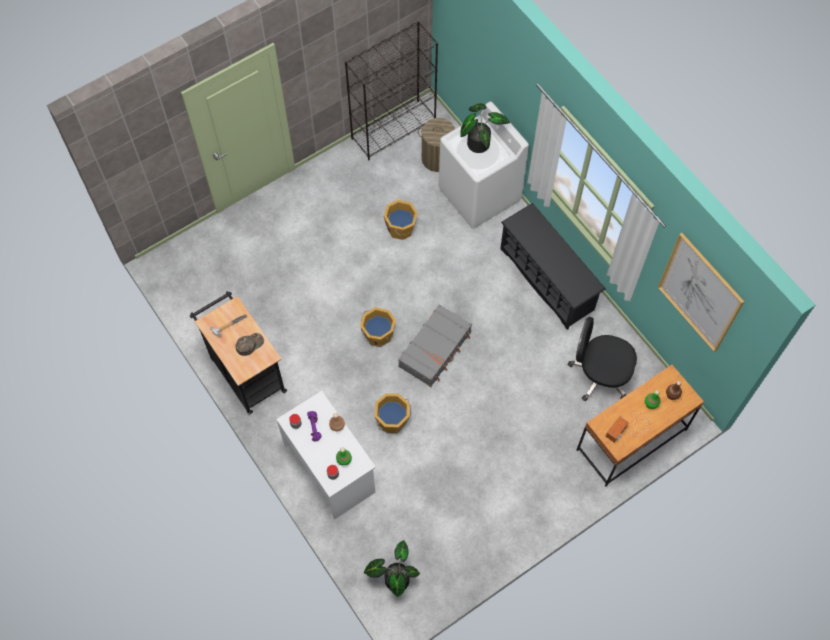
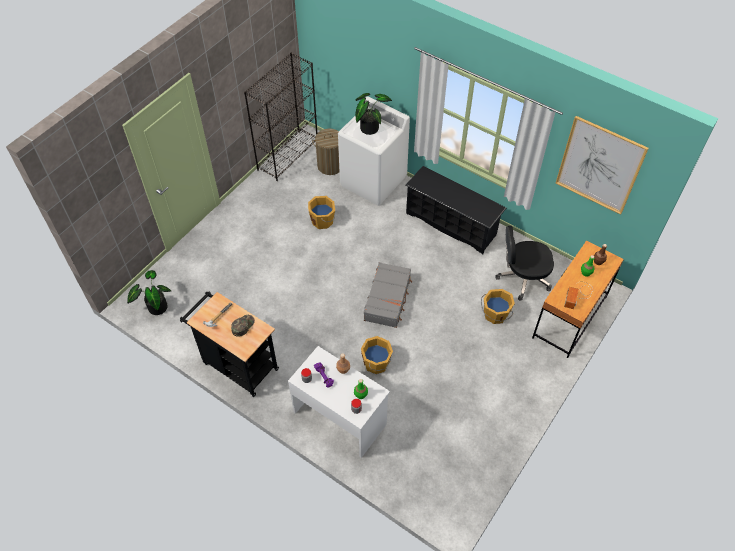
camera: 20 degrees left, 10 degrees down
(378, 335) = (337, 302): orange bucket -> orange bucket (495, 314)
(394, 578) = (433, 489): potted plant -> potted plant (155, 307)

